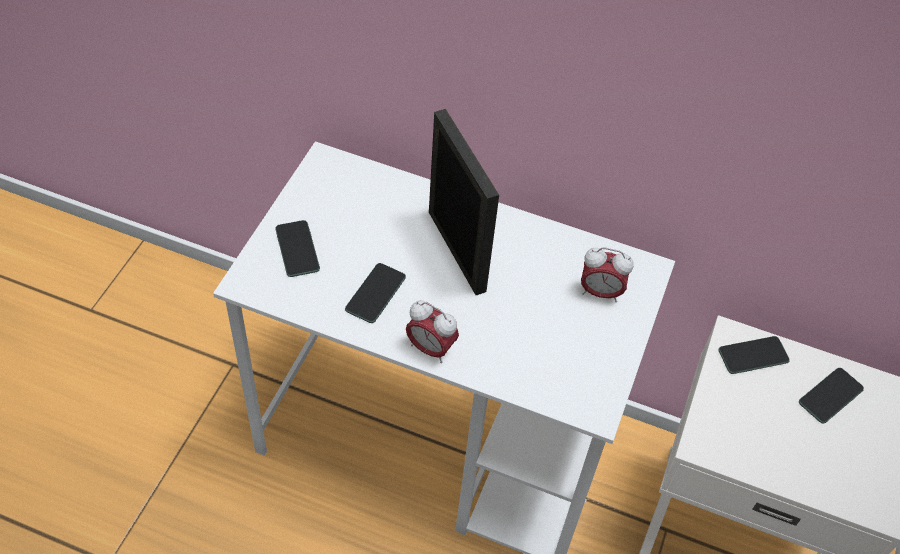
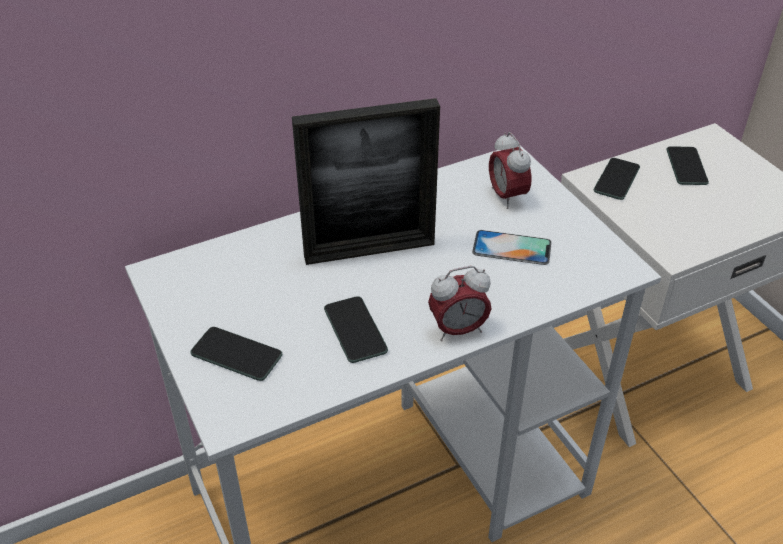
camera: 45 degrees left, 10 degrees down
(456, 251) = (369, 250): picture frame -> picture frame turned 150 degrees clockwise
(545, 329) = (512, 248): none -> phone
(600, 292) = (507, 196): alarm clock -> alarm clock turned 105 degrees clockwise

